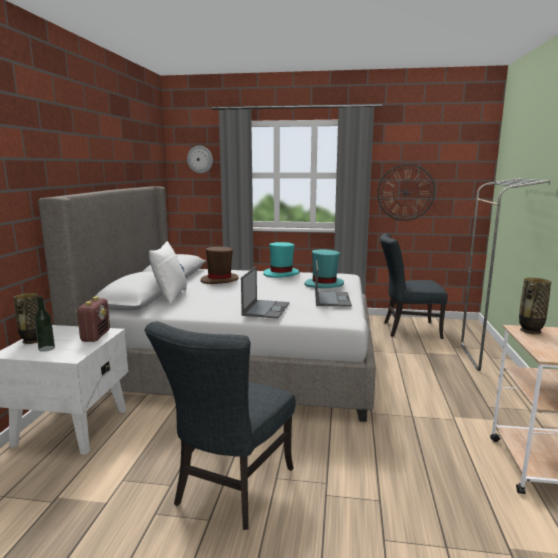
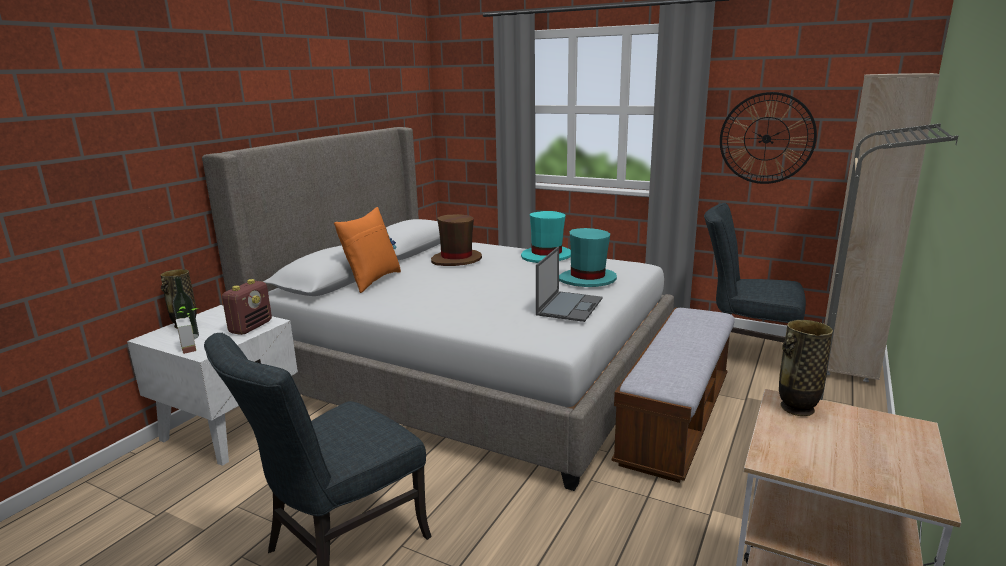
camera: 20 degrees right, 5 degrees up
(59, 354) = (194, 346): none -> potted plant
(170, 297) = (372, 281): white pillow -> orange pillow
(200, 159) = (472, 87): wall clock -> none
(266, 309) = (465, 313): laptop -> none
(396, 370) = (676, 419): none -> bench
(469, 332) = (848, 371): none -> beige bookcase

